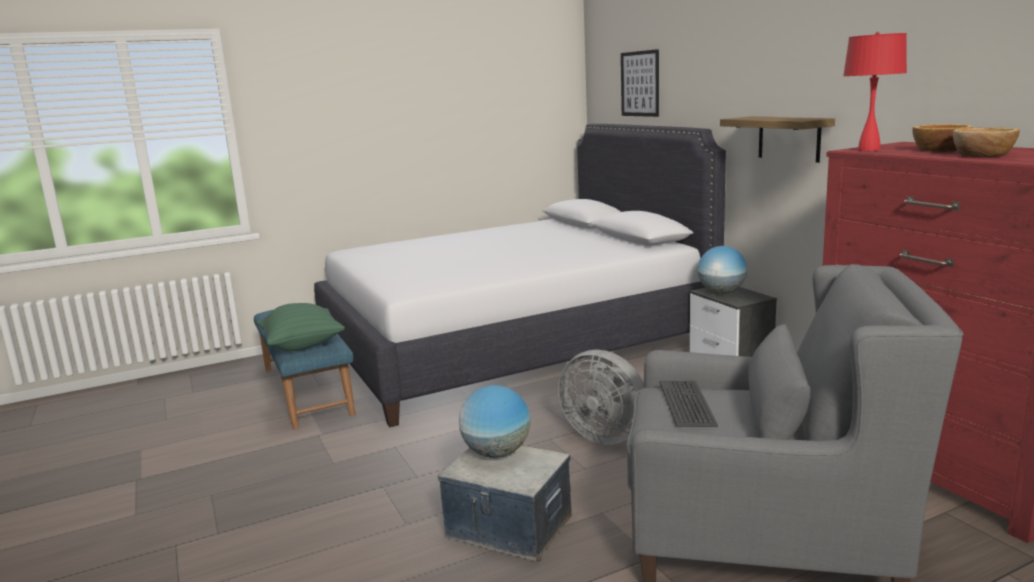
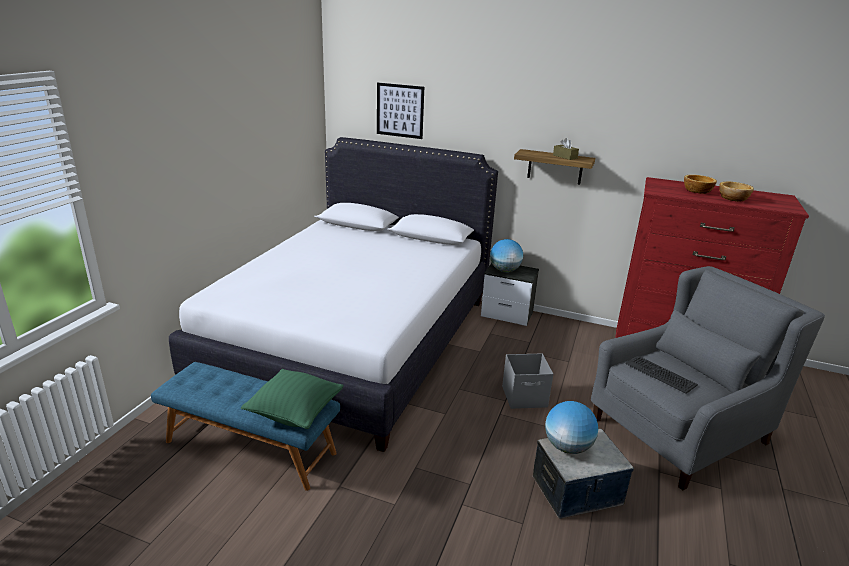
camera: 45 degrees left, 10 degrees up
(606, 436) = (525, 397): grey fan -> grey storage box
(786, 118) = (565, 157): none -> brown tissue box
(869, 150) = (664, 191): red table lamp -> none

